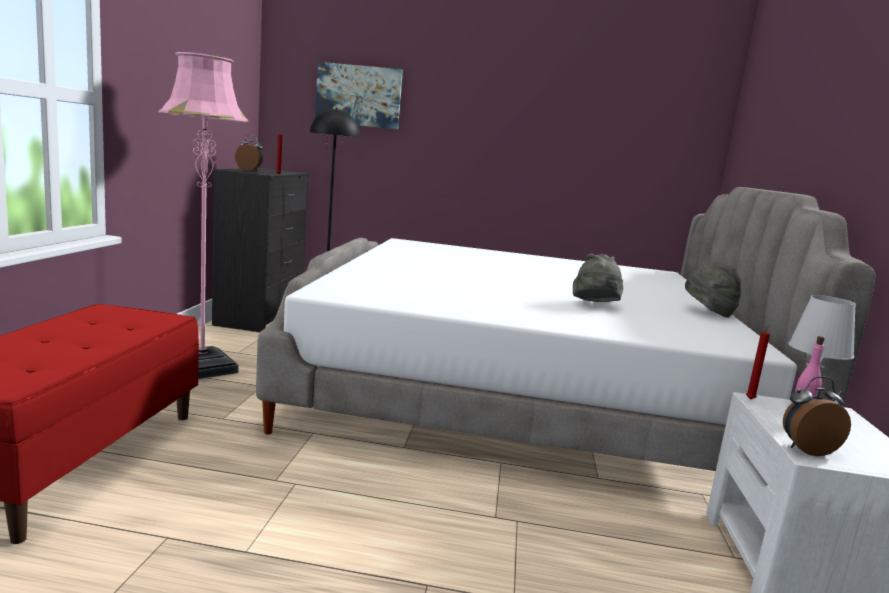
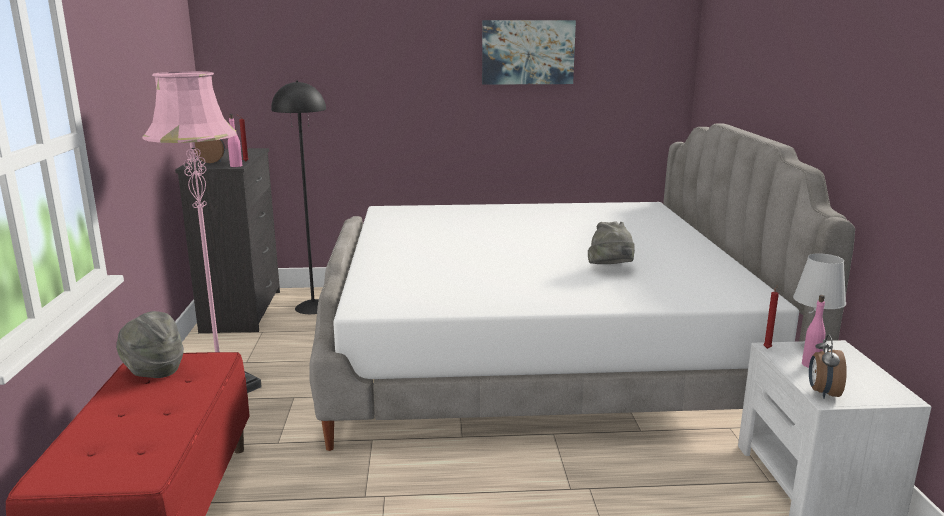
camera: 10 degrees left, 5 degrees up
(266, 174) = (236, 166): none -> pink bottle
(358, 96) = (311, 57): picture -> picture (527, 52)
(708, 312) = (709, 257): grey hat -> grey hat (153, 370)
(806, 449) = (822, 393): alarm clock -> alarm clock turned 60 degrees counterclockwise

